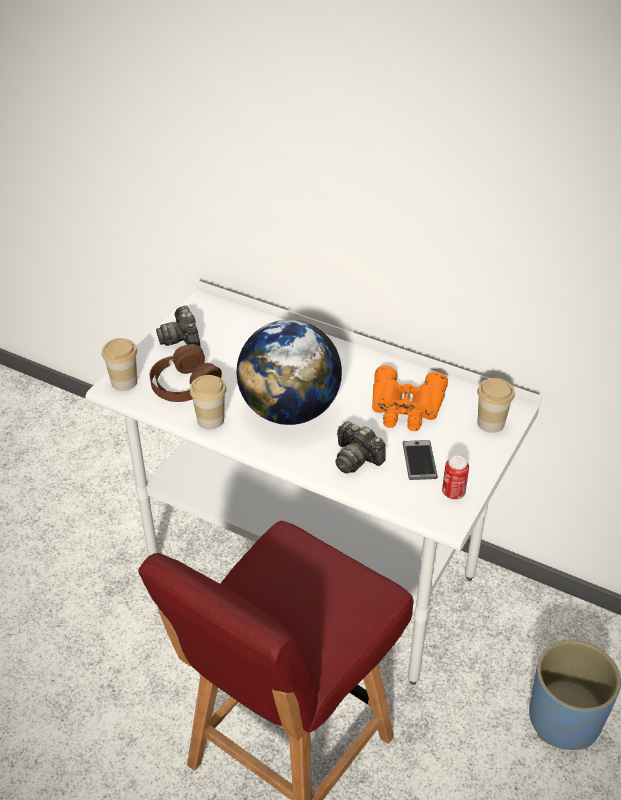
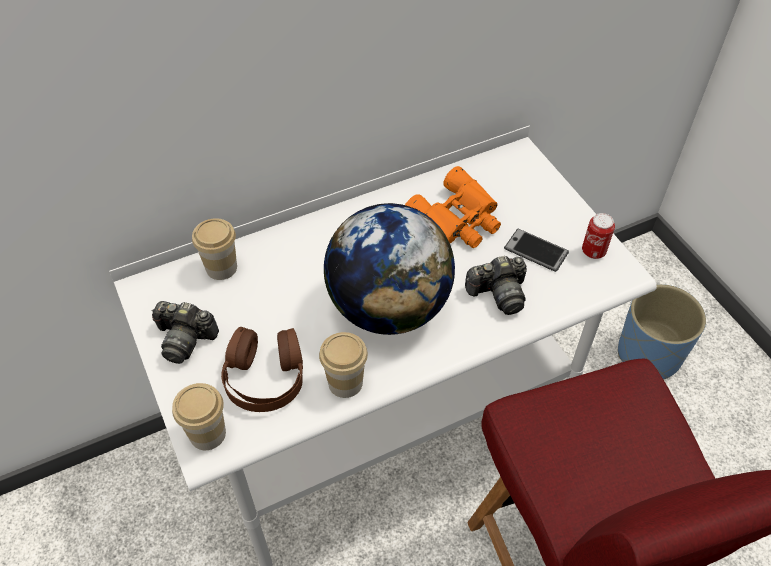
camera: 55 degrees left, 10 degrees up
(490, 423) = (525, 177): cup -> cup (221, 267)

